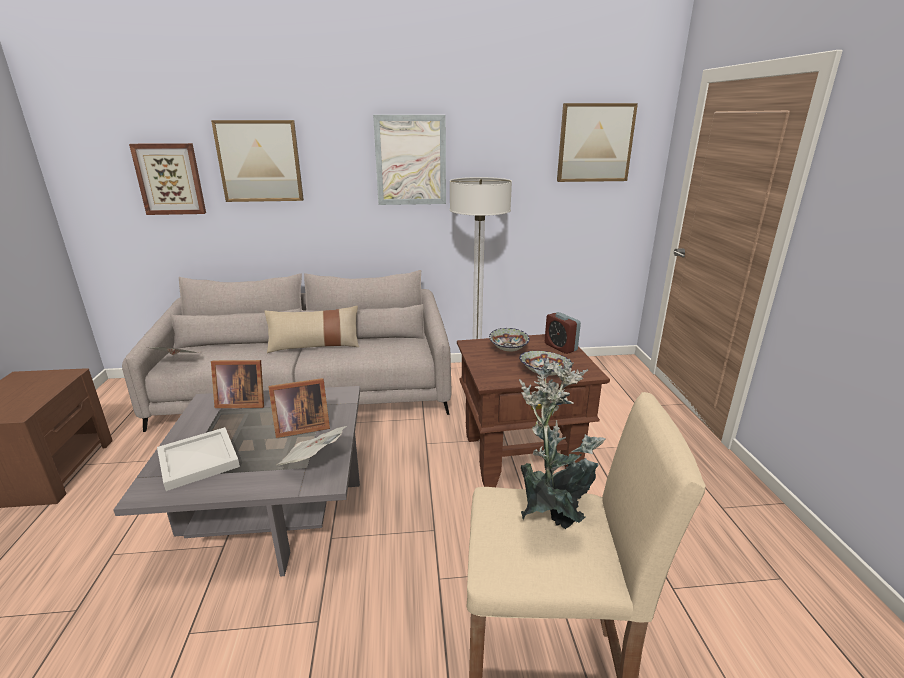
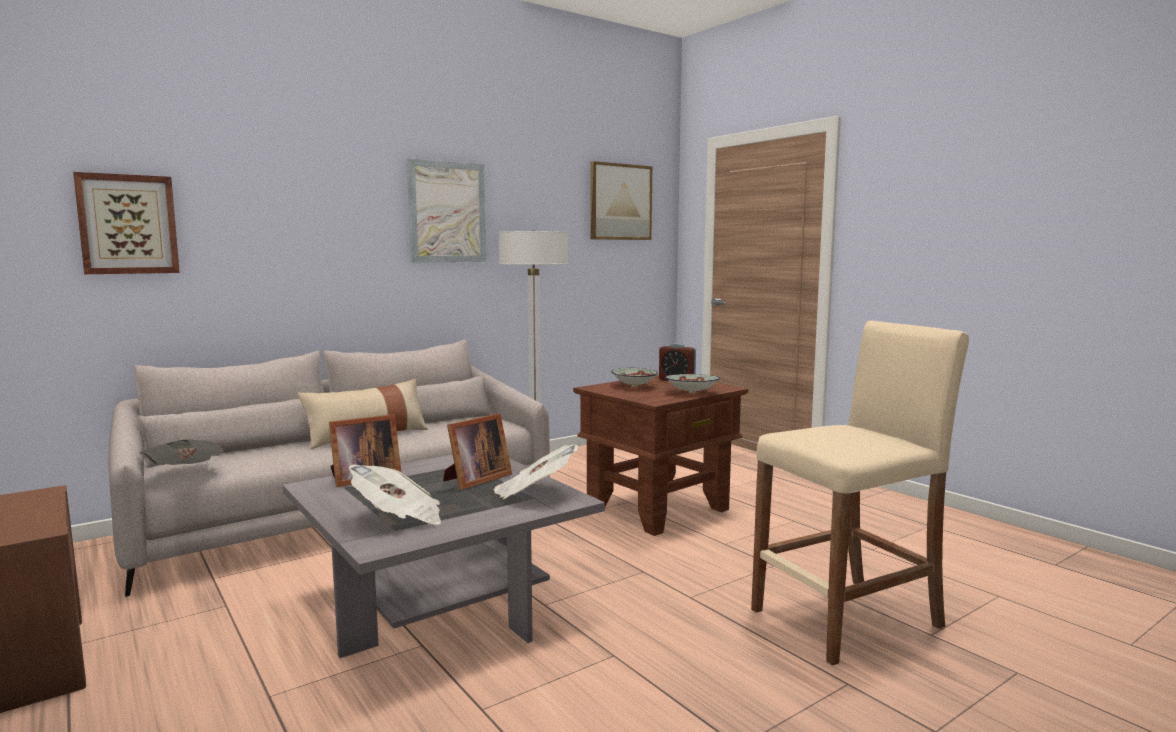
camera: 30 degrees left, 15 degrees down
(200, 460) = (399, 518): white tray -> newspaper
(260, 161) = (264, 205): picture -> none
(552, 514) = (839, 429): potted plant -> none

